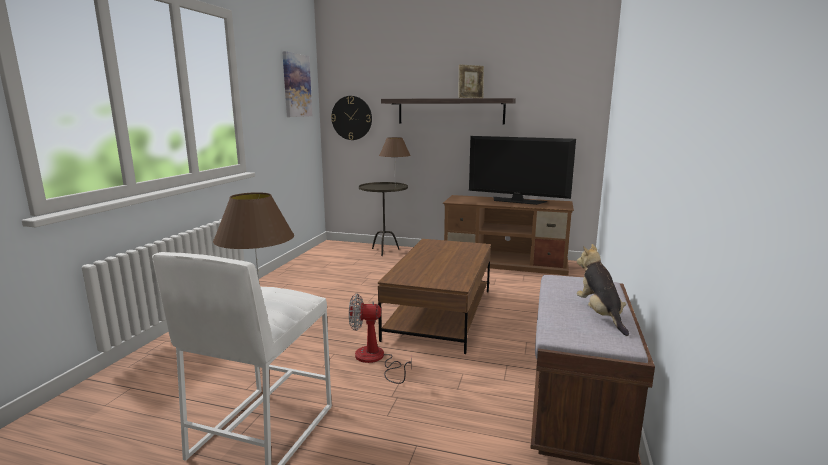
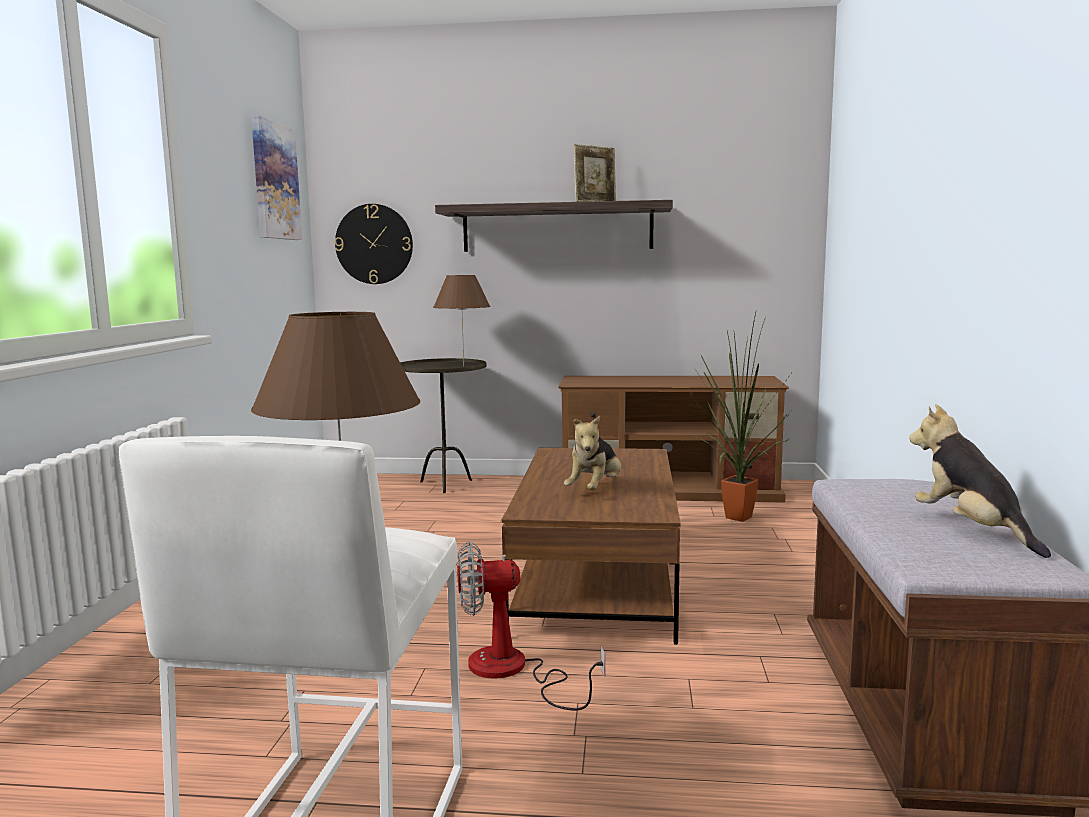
camera: 10 degrees left, 5 degrees down
(435, 268) = (595, 490): none -> plush toy
(517, 201) = (685, 379): television -> none
(534, 283) = (735, 519): none -> potted plant

